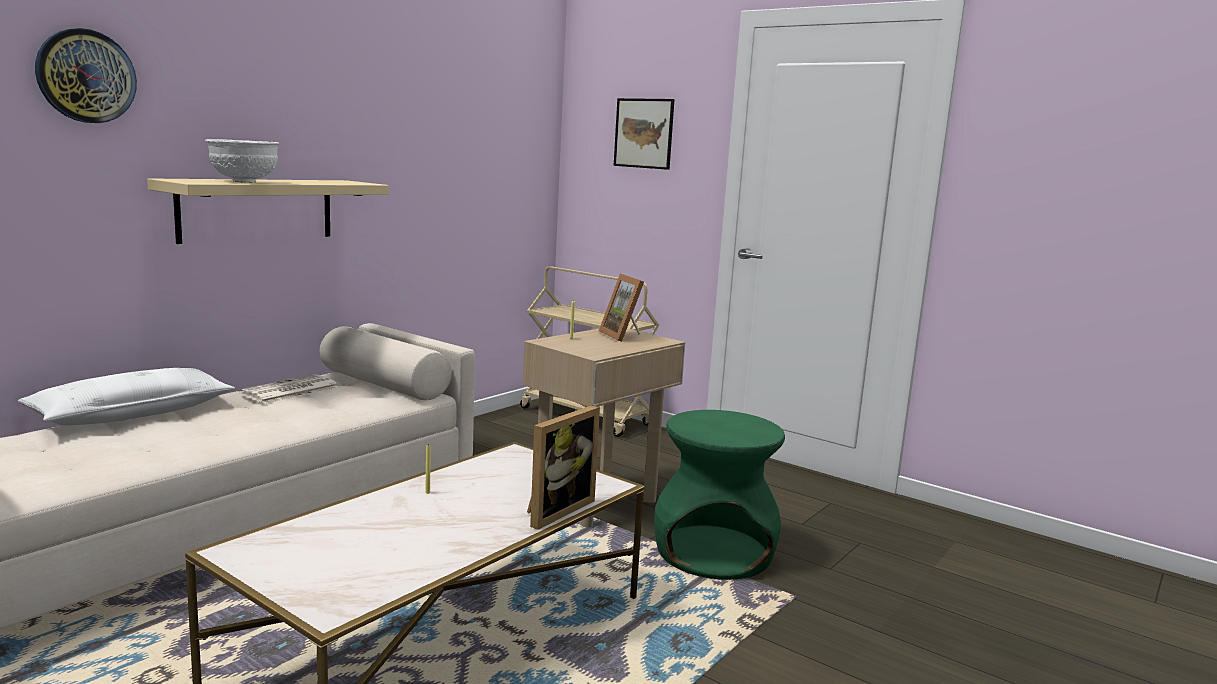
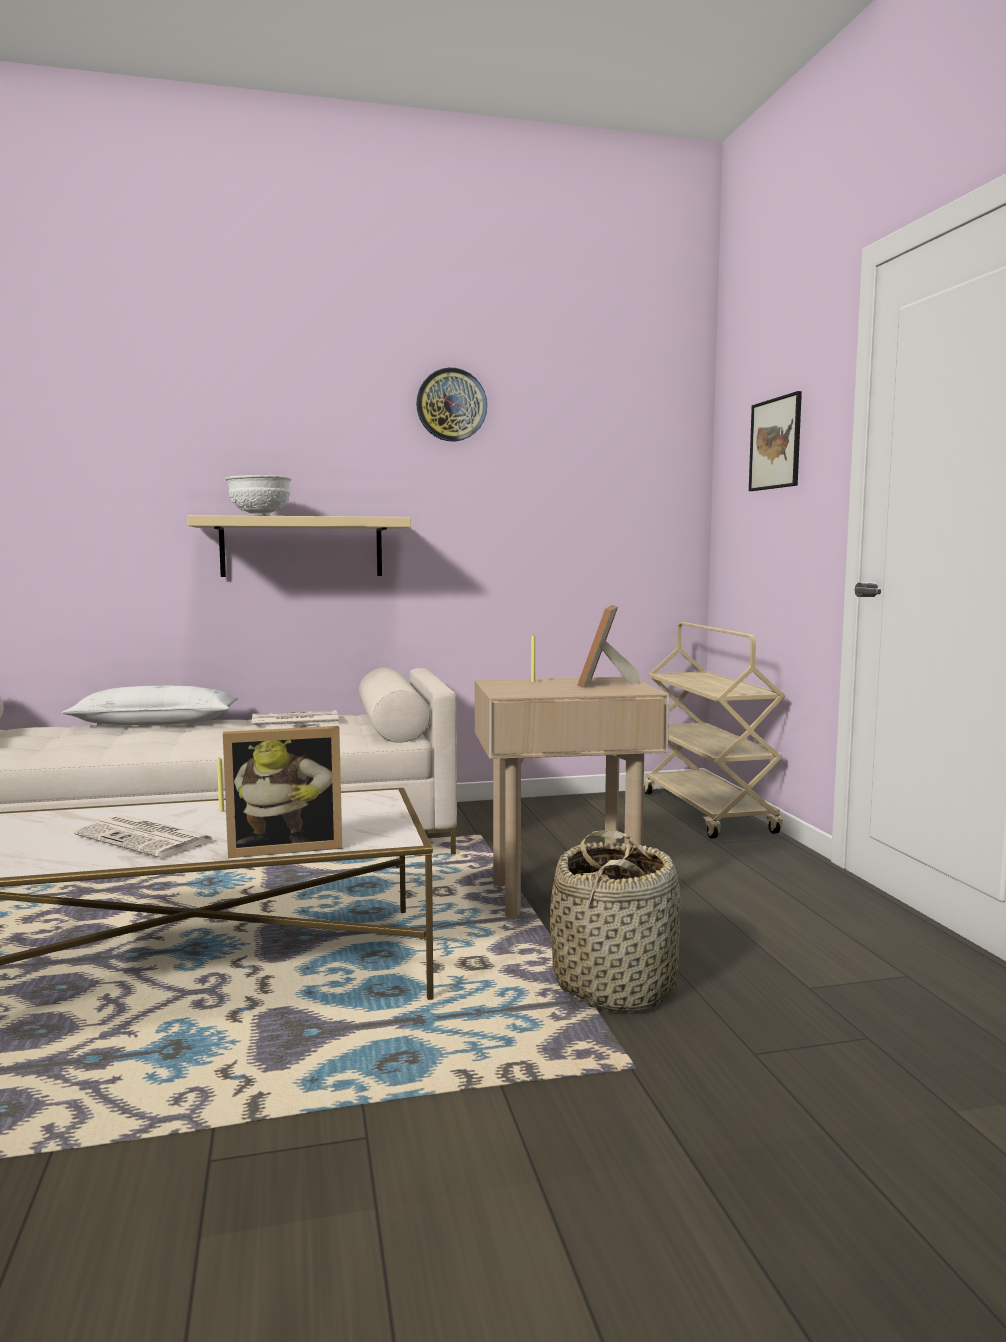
camera: 40 degrees right, 5 degrees down
(86, 76) = (144, 432): wall clock -> wall clock (451, 405)
(432, 531) = (147, 838): none -> newspaper
(714, 553) = (615, 984): green stool -> basket

